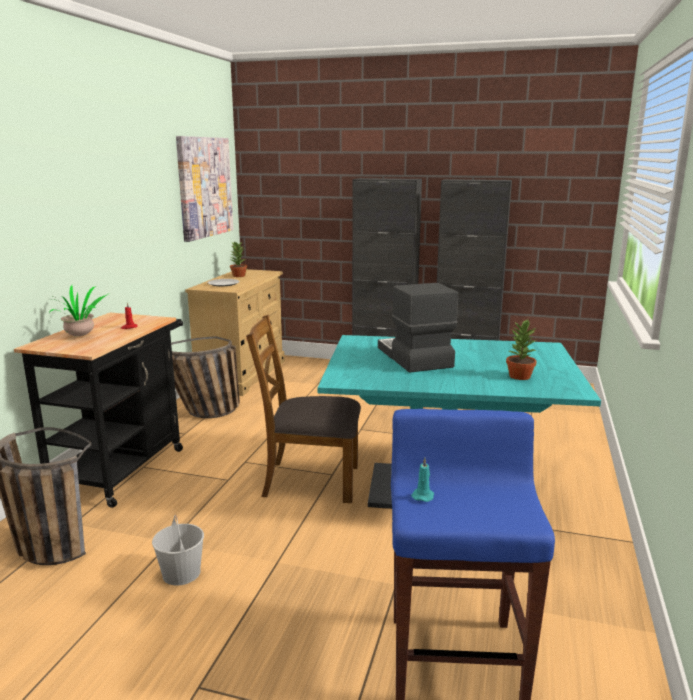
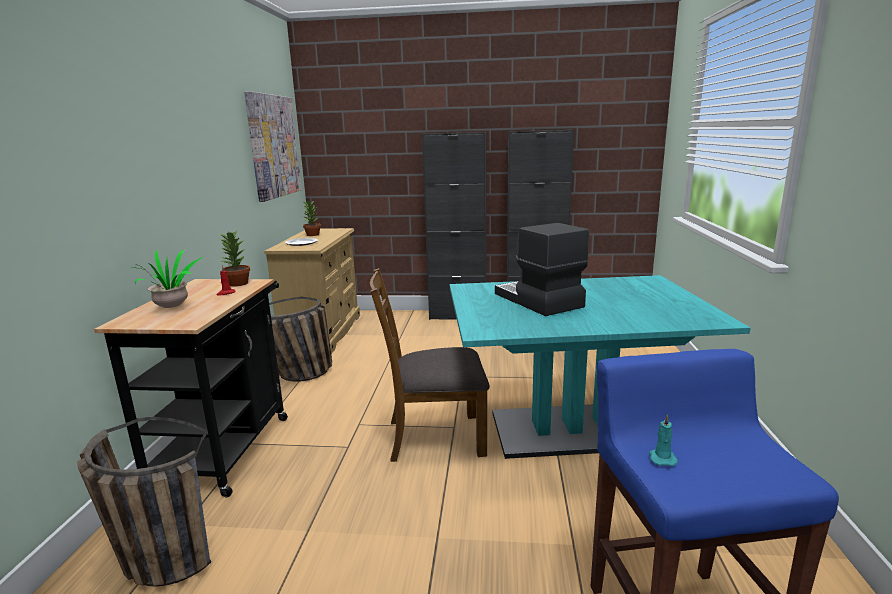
camera: 10 degrees left, 0 degrees up
(181, 572) = (333, 569): white bucket -> none
(519, 376) = (654, 310): potted plant -> potted plant (237, 284)

